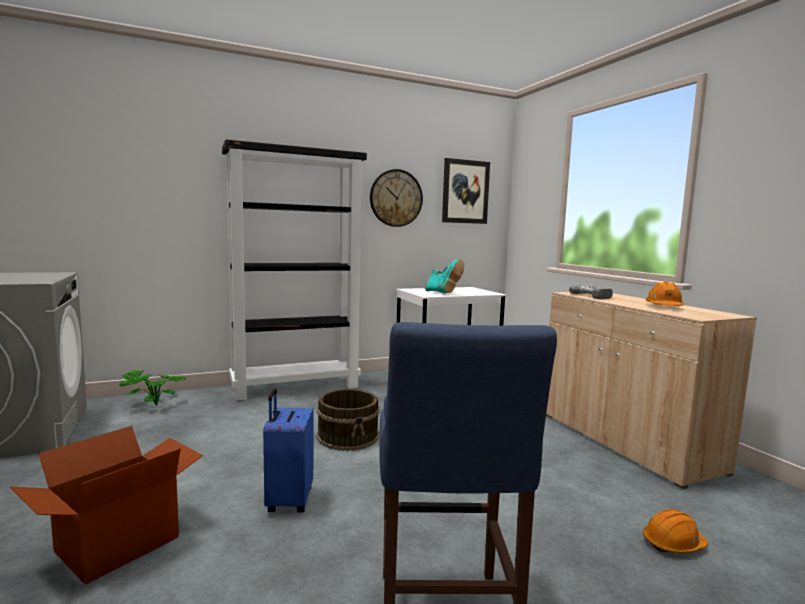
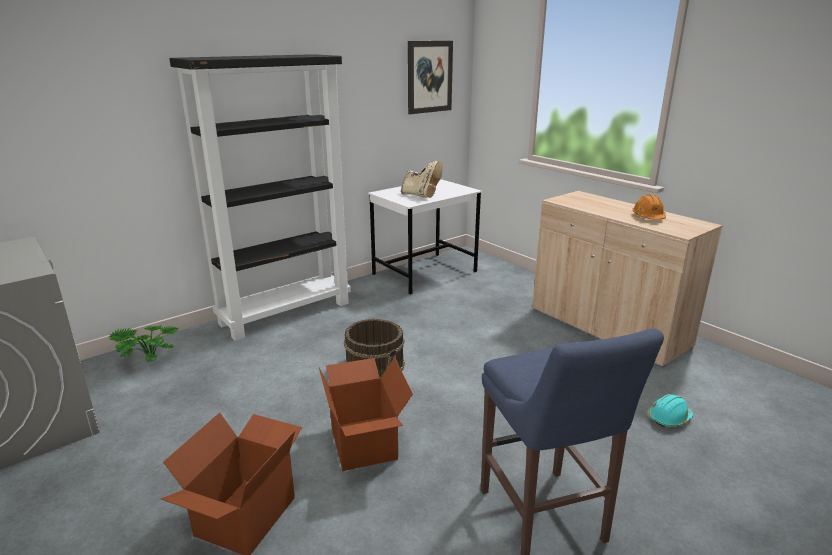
camera: 15 degrees left, 15 degrees up
(288, 501) = (365, 443): blue suitcase -> cardboard box
(396, 198) = (361, 93): wall clock -> none
(442, 293) = (421, 196): turquoise boot -> beige boot
(595, 296) = (583, 203): power drill -> none
(673, 544) = (669, 418): orange hard hat -> turquoise hard hat

